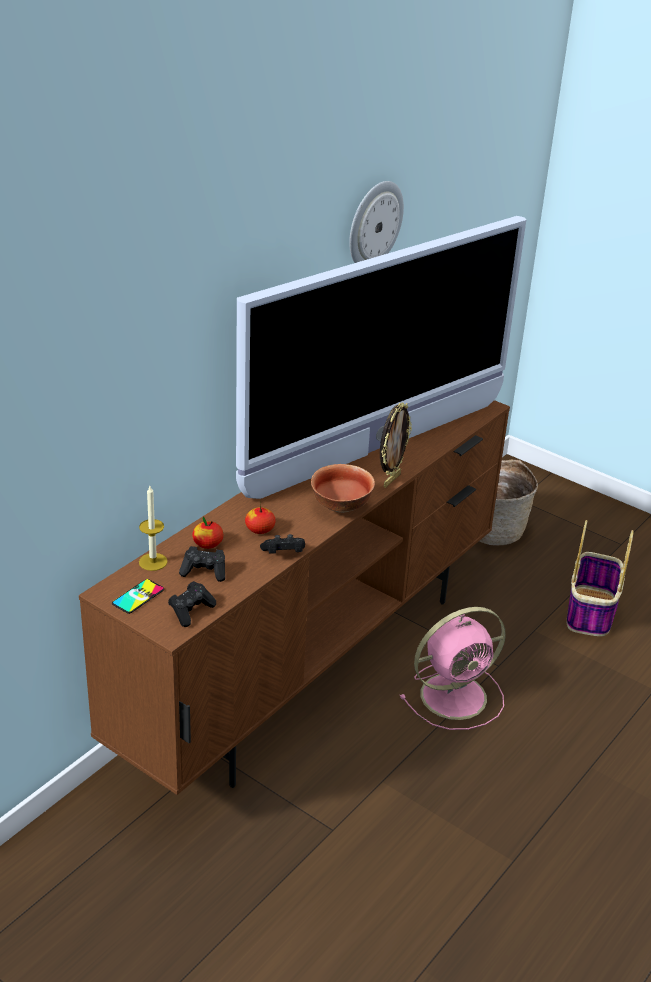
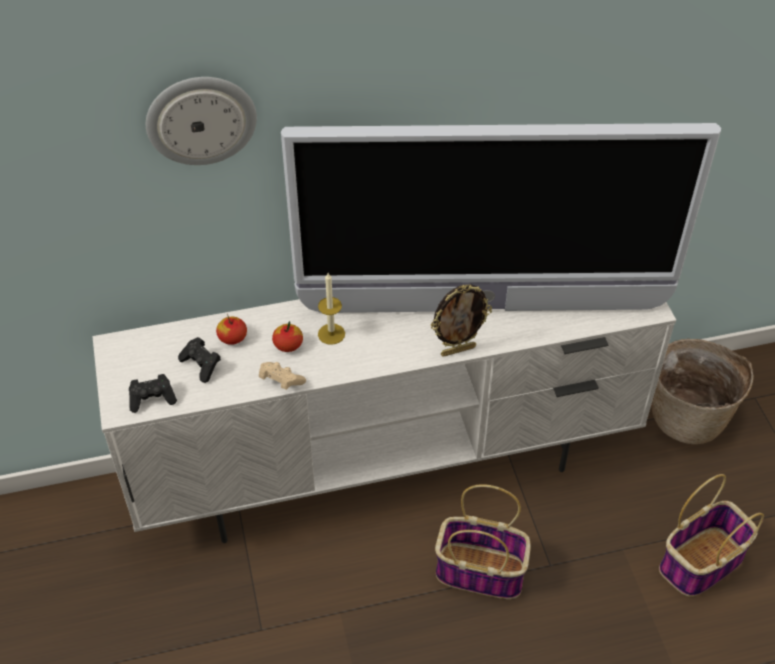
camera: 40 degrees right, 15 degrees up
(138, 596) = (130, 362): phone -> none
(153, 562) = (174, 333): candle -> candle (331, 334)
(283, 554) = (280, 381): black game controller -> beige game controller
(314, 665) = (389, 468): brown tv stand -> white tv stand
(342, 507) = (382, 357): bowl -> none
(374, 224) = (542, 77): wall clock -> wall clock (201, 119)
(456, 695) = (481, 571): pink fan -> basket

